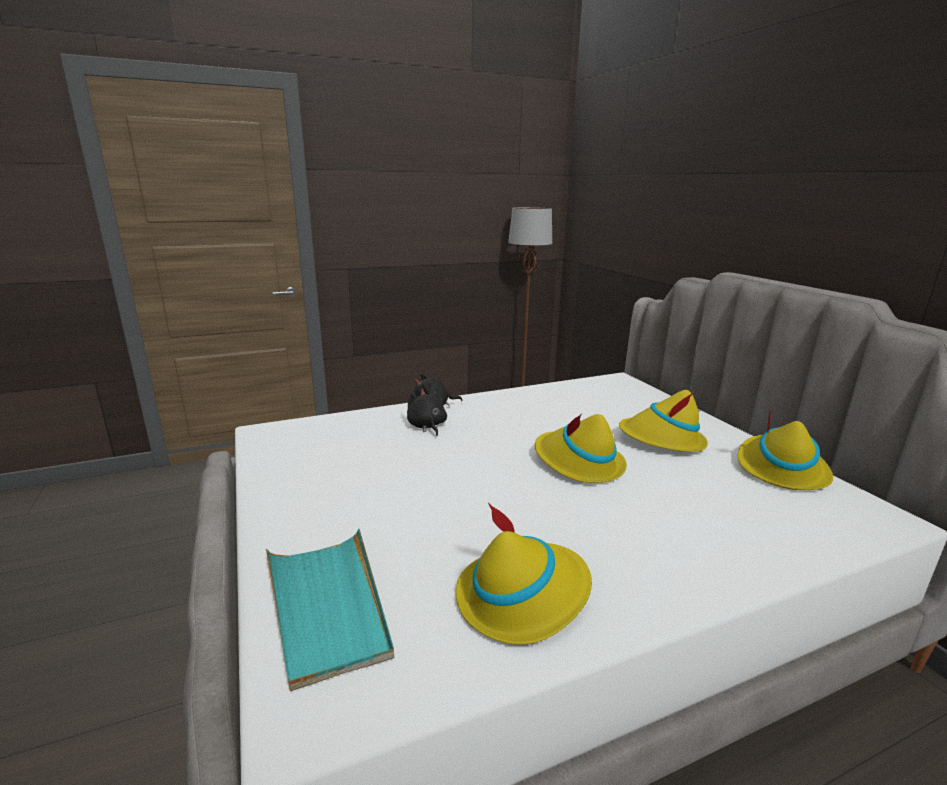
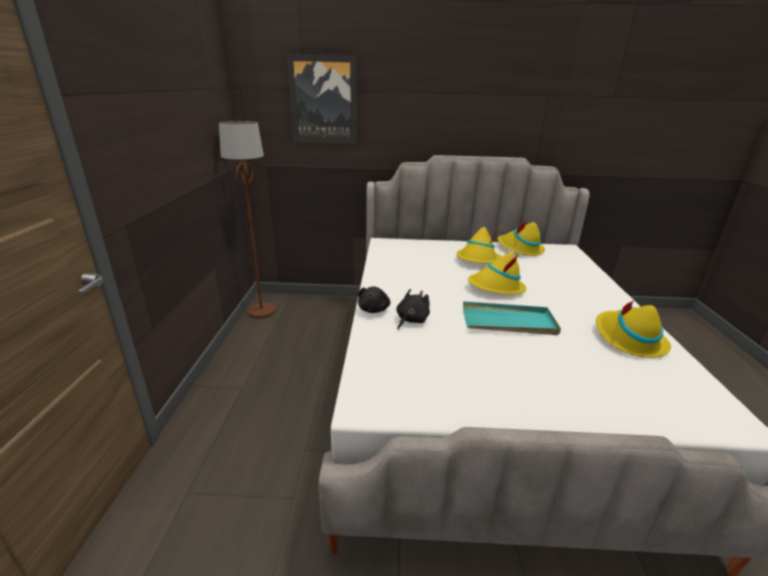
camera: 65 degrees left, 5 degrees up
(327, 606) = (645, 402): turquoise tray -> turquoise tray (509, 322)
(427, 426) = (411, 320): black plush toy -> black plush toy turned 120 degrees clockwise
(630, 187) = (323, 100): none -> picture

